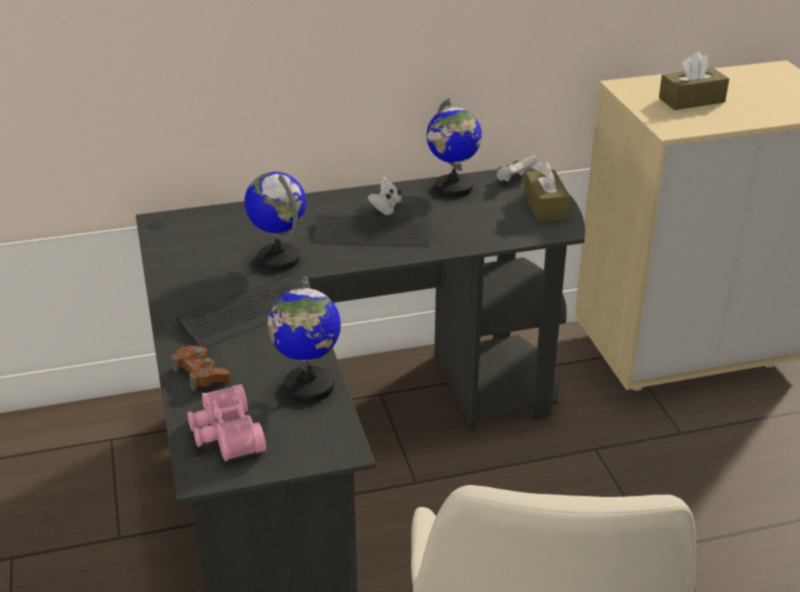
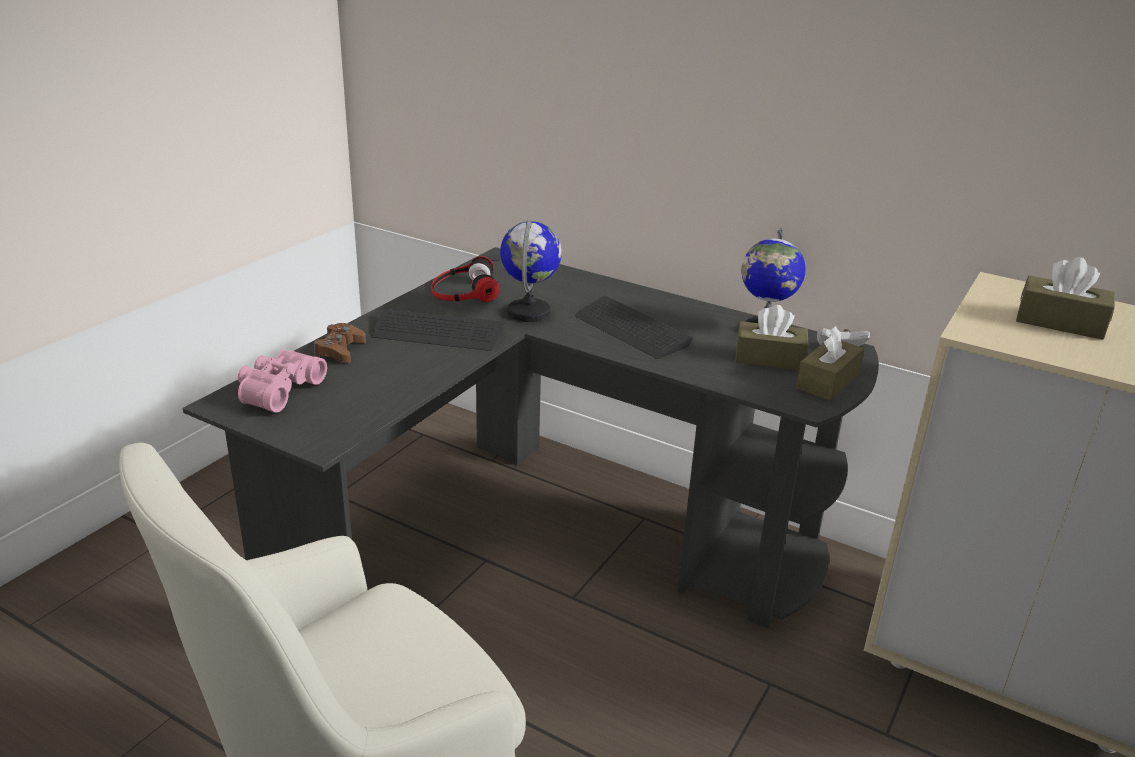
camera: 45 degrees right, 5 degrees down
(192, 268) = (464, 290): none -> headphones
(308, 387) = (383, 395): globe -> none
(385, 208) = (677, 319): white game controller -> none
(489, 208) = (769, 358): none -> brown tissue box

